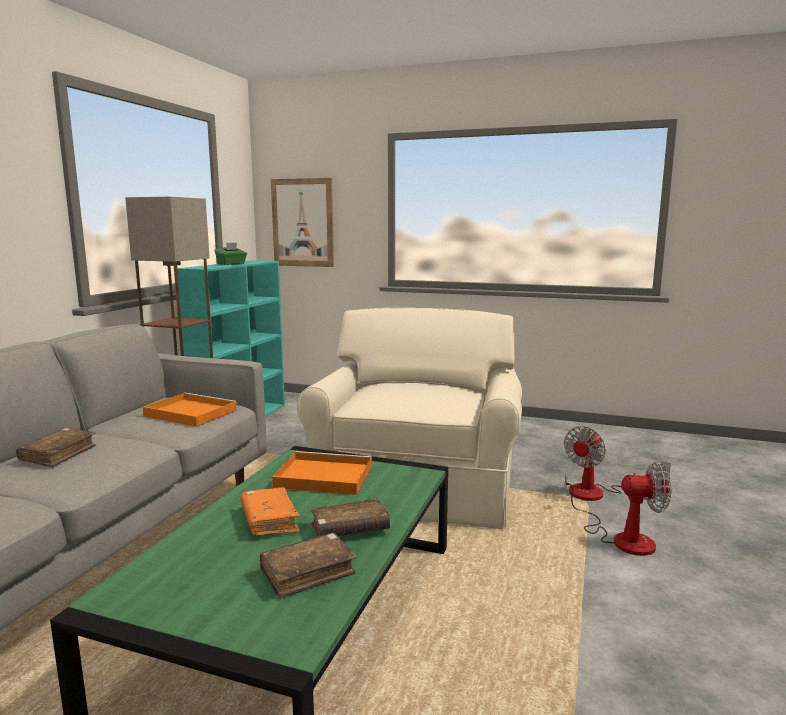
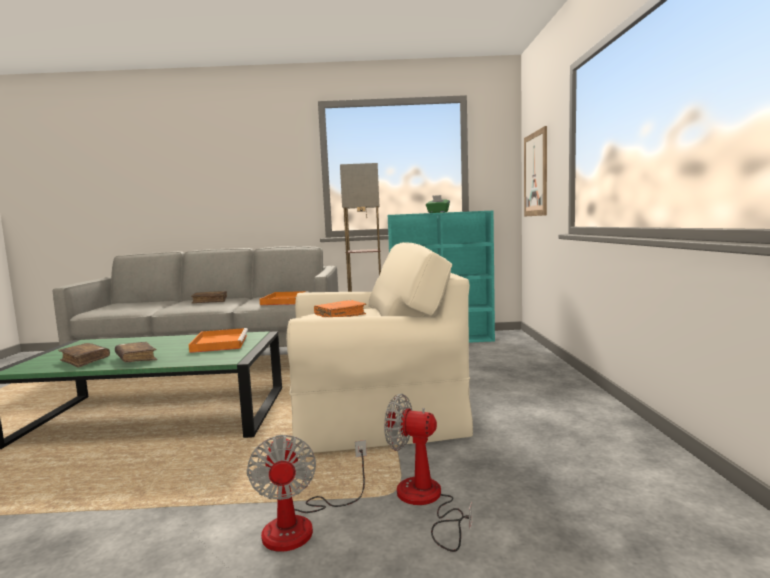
camera: 70 degrees right, 5 degrees down
(269, 520) = (154, 345): orange book -> orange book (340, 316)

